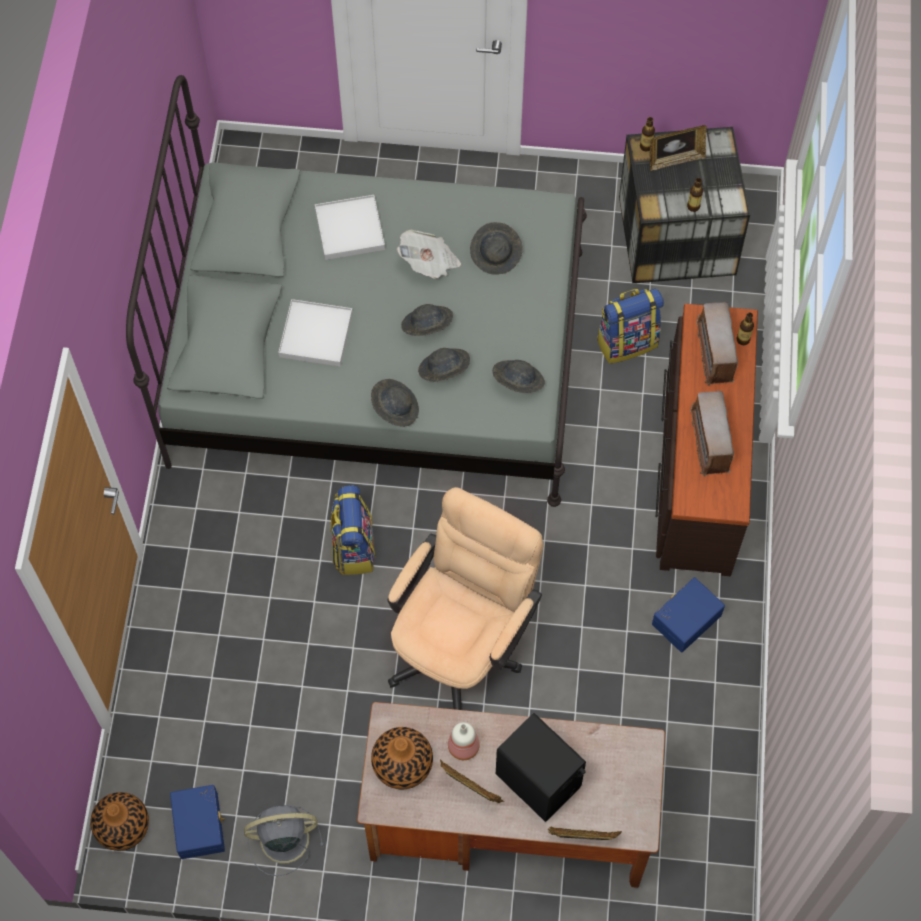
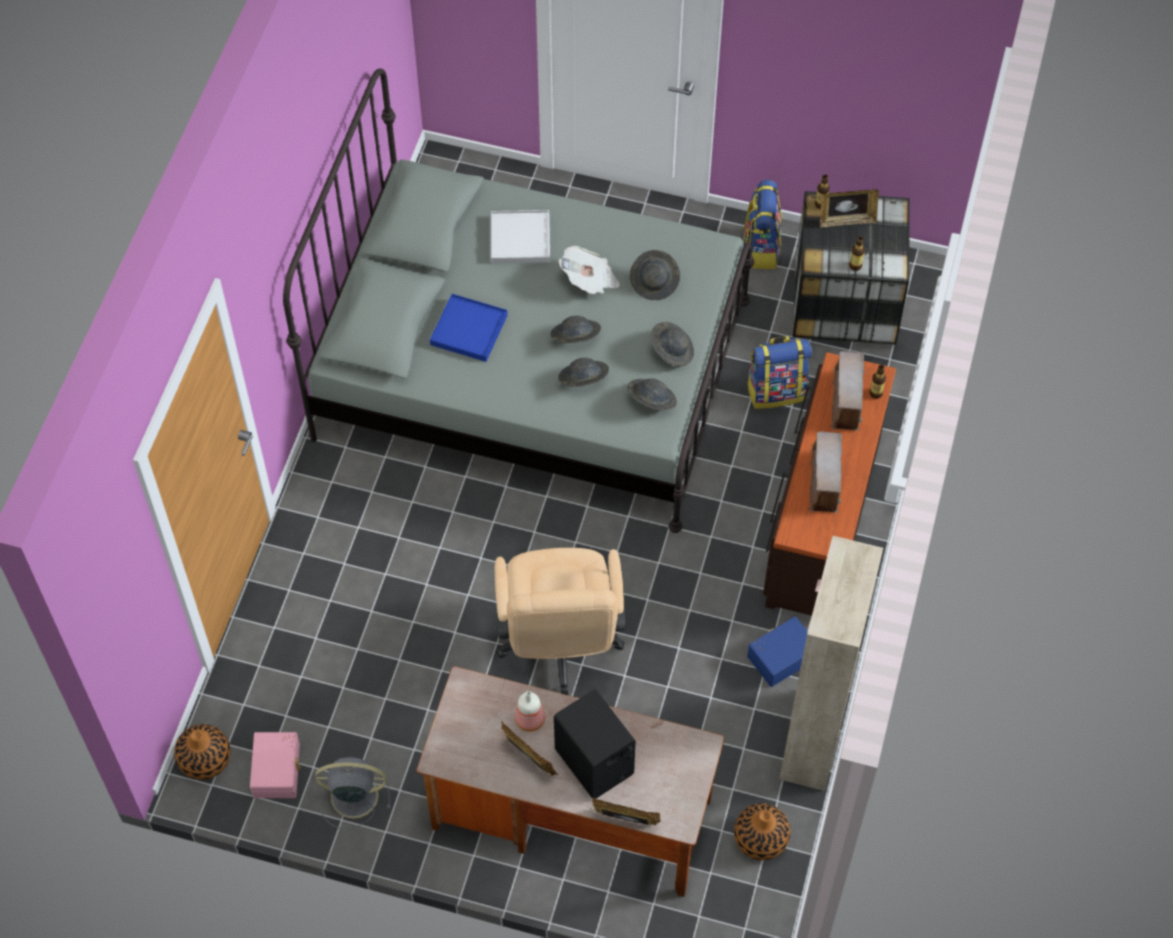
camera: 10 degrees right, 5 degrees down
(200, 825) = (278, 770): blue storage box -> pink storage box
(316, 335) = (469, 330): white tray -> blue tray
(353, 547) = (473, 540): backpack -> backpack (760, 247)
(395, 408) = (530, 407): grey hat -> grey hat (671, 350)
(402, 764) = (469, 726): vase -> vase (760, 839)
(462, 645) = (560, 646): beige office chair -> beige office chair turned 135 degrees clockwise
(734, 700) = (813, 739): none -> beige cabinet

